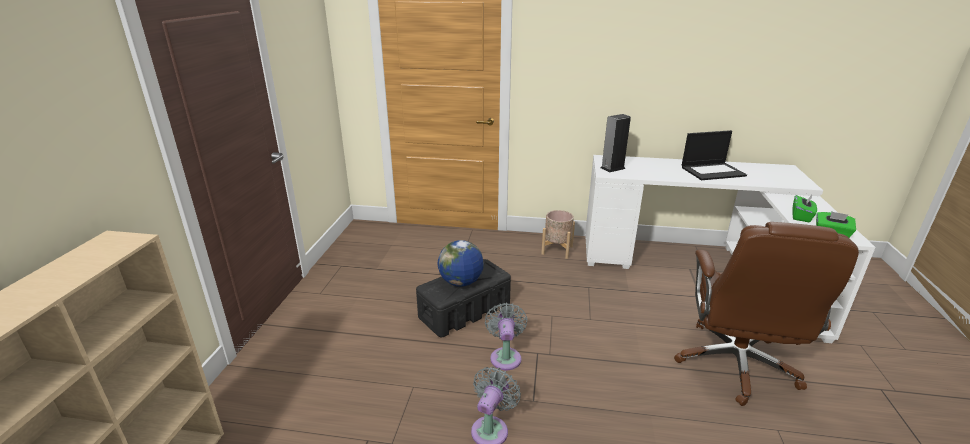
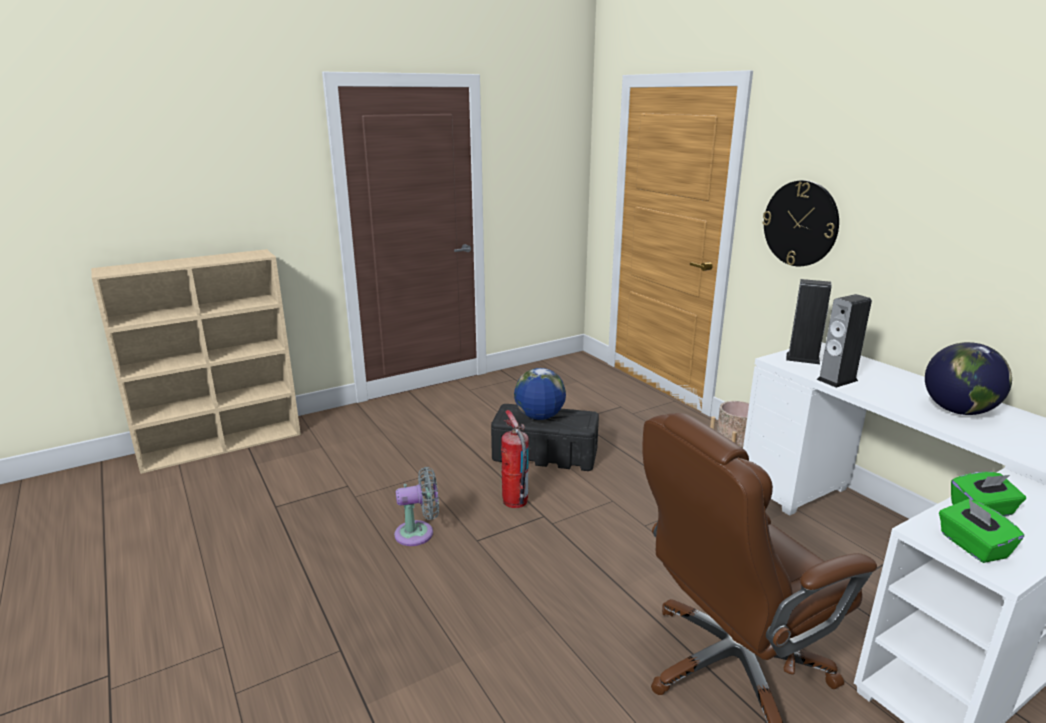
camera: 50 degrees right, 5 degrees down
(505, 356) = (515, 501): grey fan -> fire extinguisher
(570, 78) = (800, 223): none -> wall clock
(650, 175) = (837, 380): none -> speaker
(713, 171) = (958, 411): laptop -> globe

